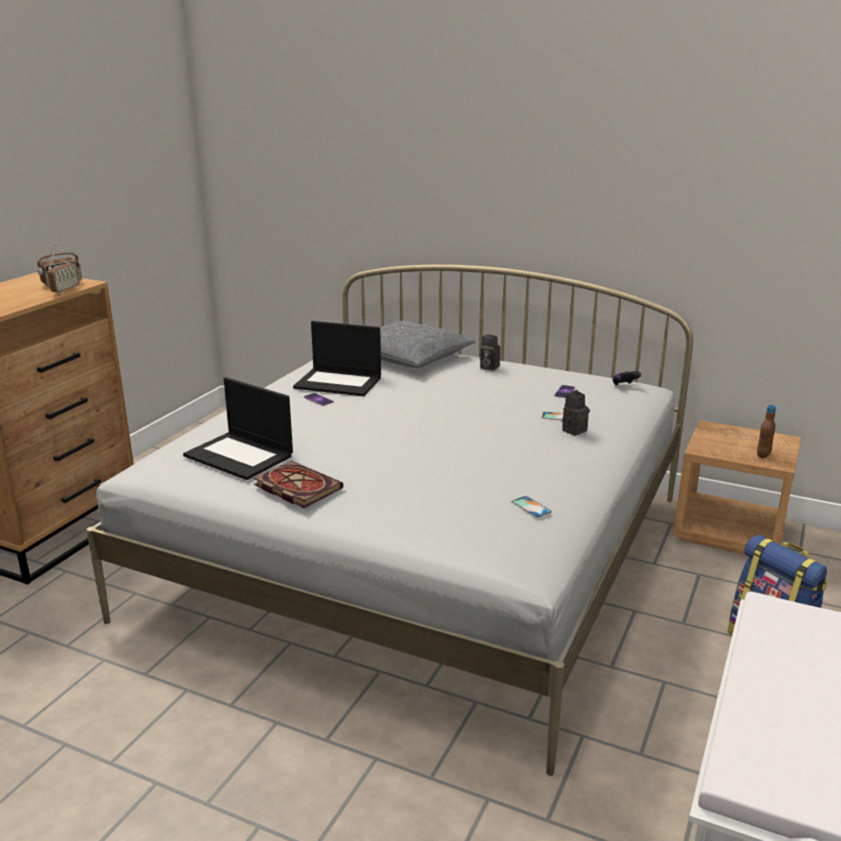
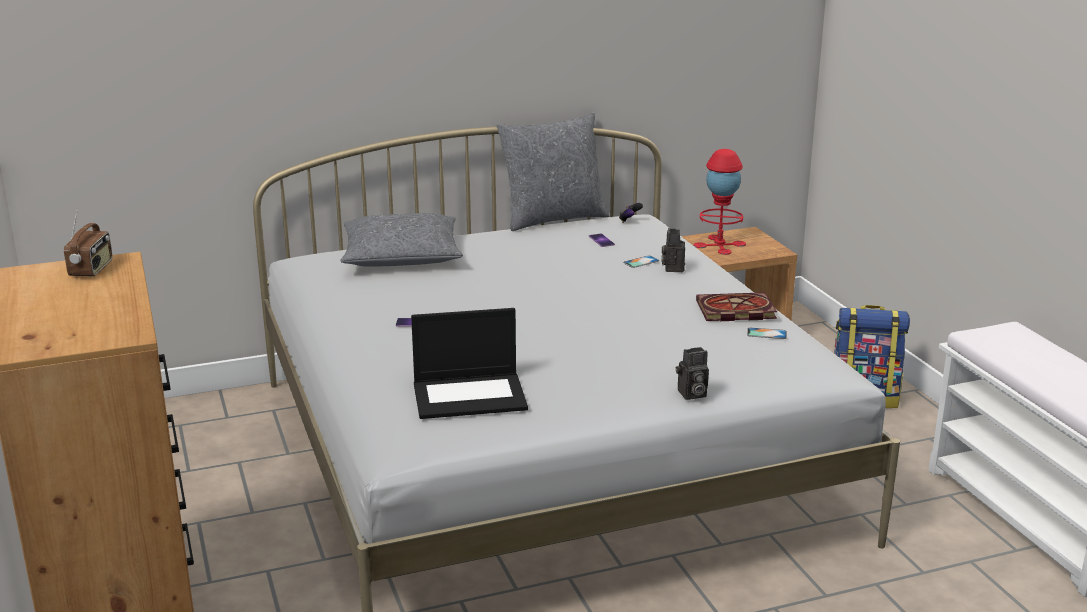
camera: 45 degrees left, 0 degrees up
(65, 290) = (127, 274): radio -> none
(295, 487) = (579, 396): book -> book (734, 311)
(339, 382) = (396, 301): laptop -> none
(488, 367) = (495, 241): camera -> camera (691, 394)
(569, 366) = (553, 218): none -> grey pillow
(731, 439) = (719, 245): none -> red table lamp
(763, 455) = (758, 249): brown bottle -> none

